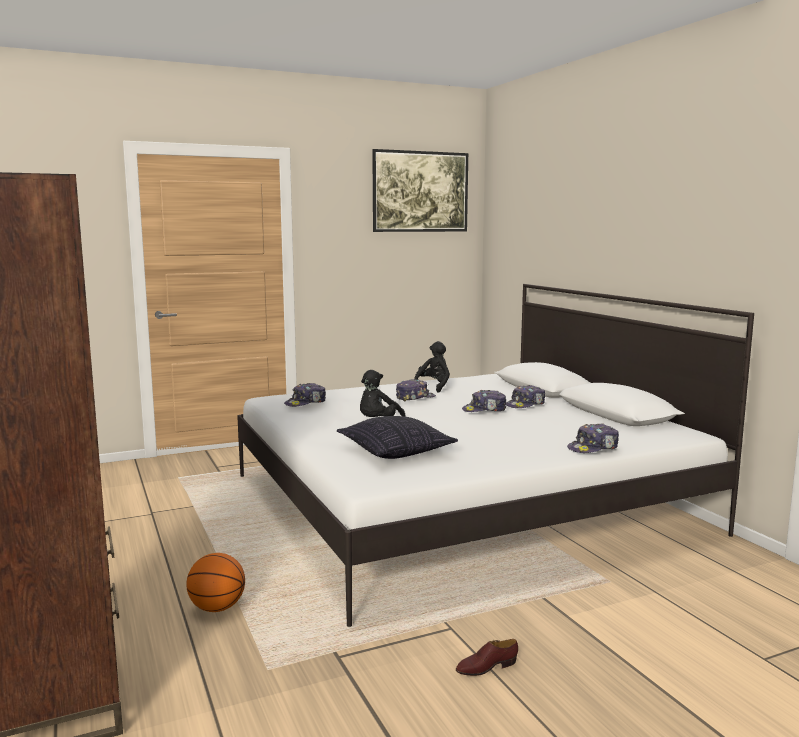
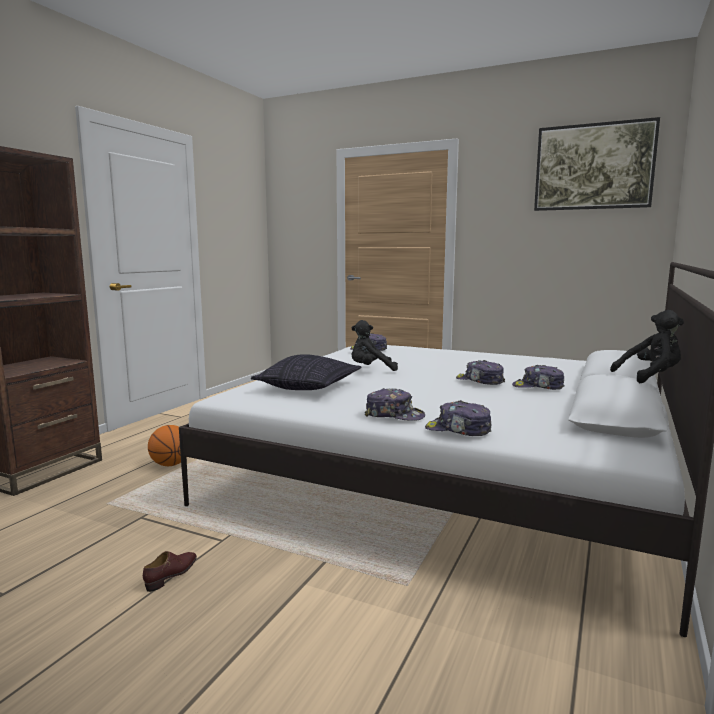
camera: 50 degrees right, 0 degrees up
(415, 397) = (459, 362): cap -> cap (394, 415)
(433, 387) = (507, 360): black plush toy -> black plush toy (650, 377)
(486, 667) = (172, 574): brown shoe -> brown shoe turned 90 degrees clockwise

